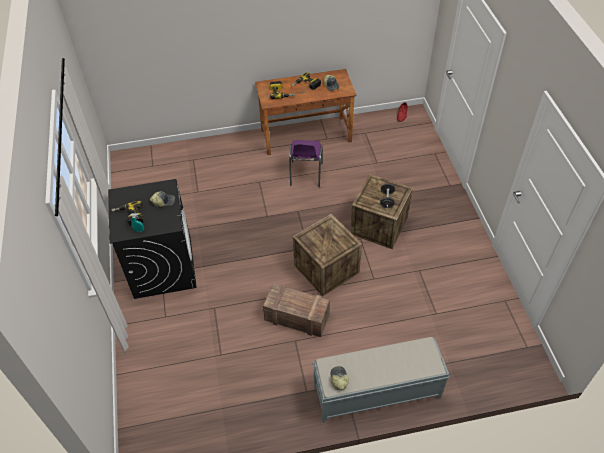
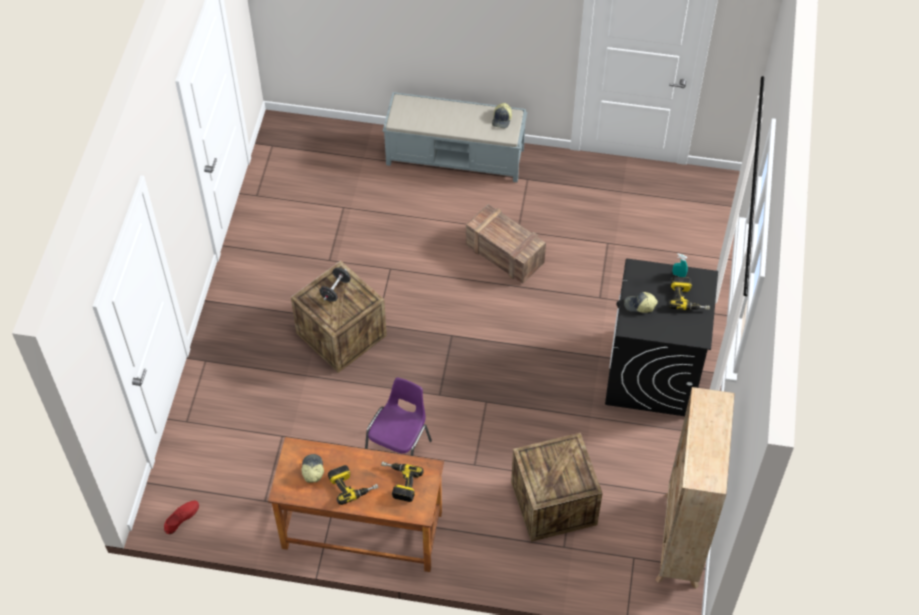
camera: 160 degrees left, 5 degrees up
(127, 181) = (680, 540): none -> beige bookcase
(326, 268) = (441, 300): crate -> crate (553, 503)

